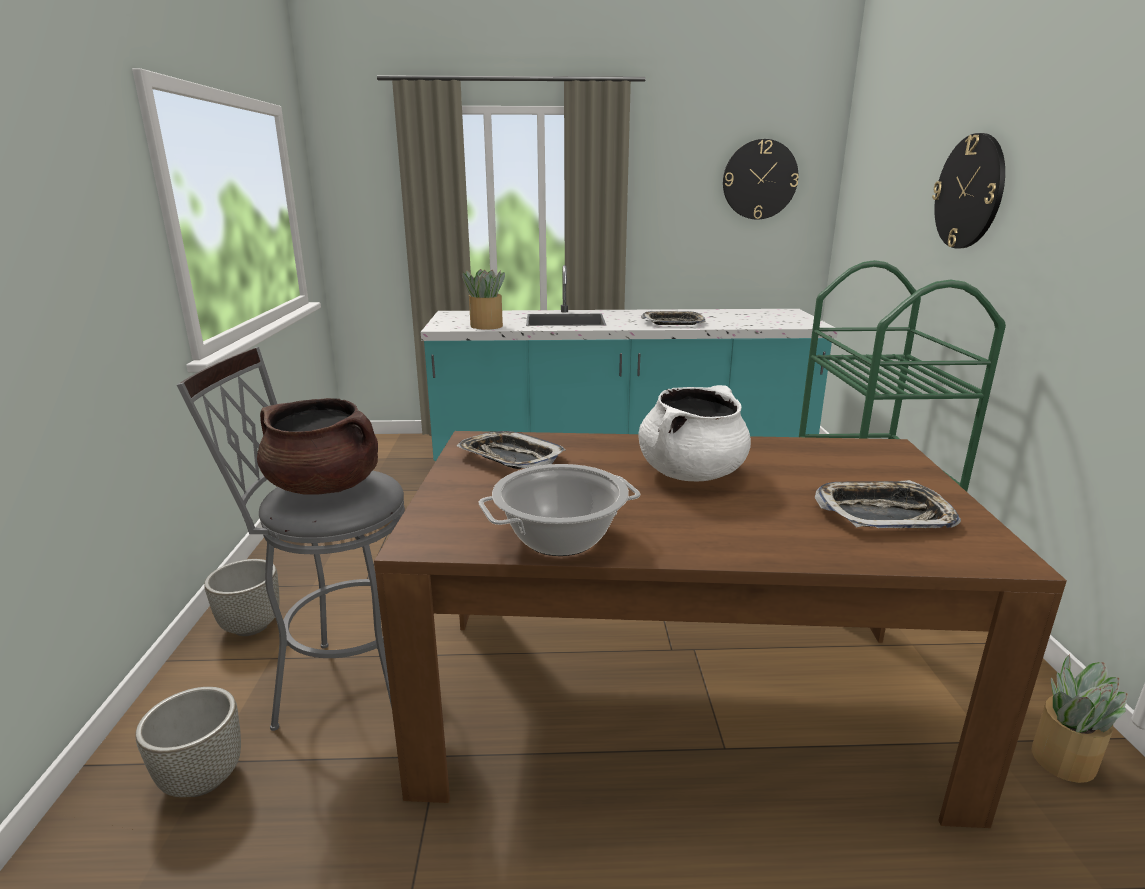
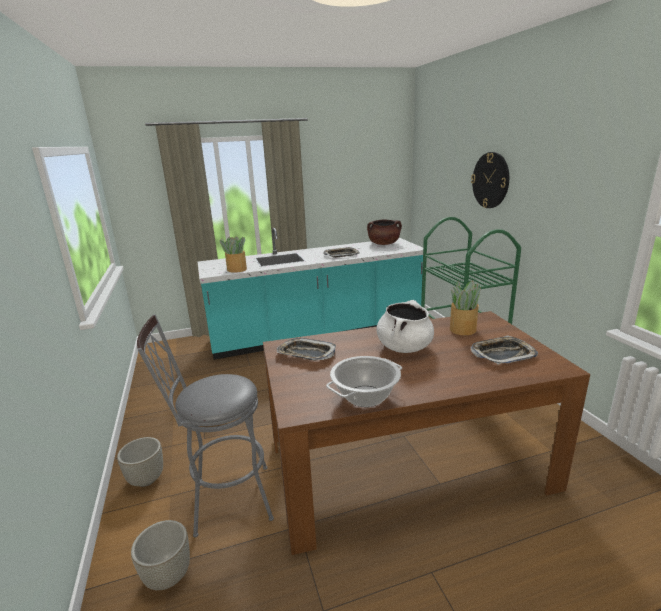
camera: 15 degrees left, 0 degrees up
(325, 486) = (212, 389): brown cooking pot -> brown cooking pot (384, 244)
(760, 179) = (372, 170): wall clock -> none
(1064, 758) = (583, 450): potted plant -> potted plant (463, 329)

